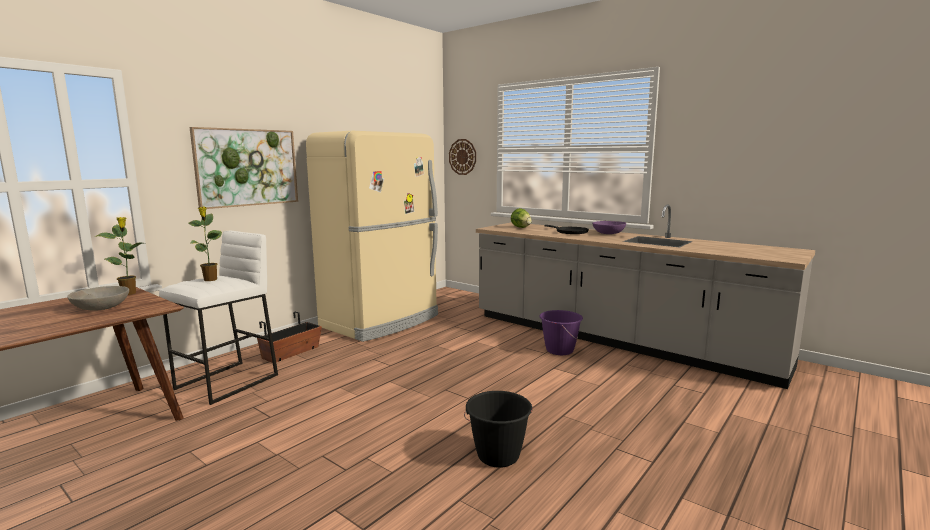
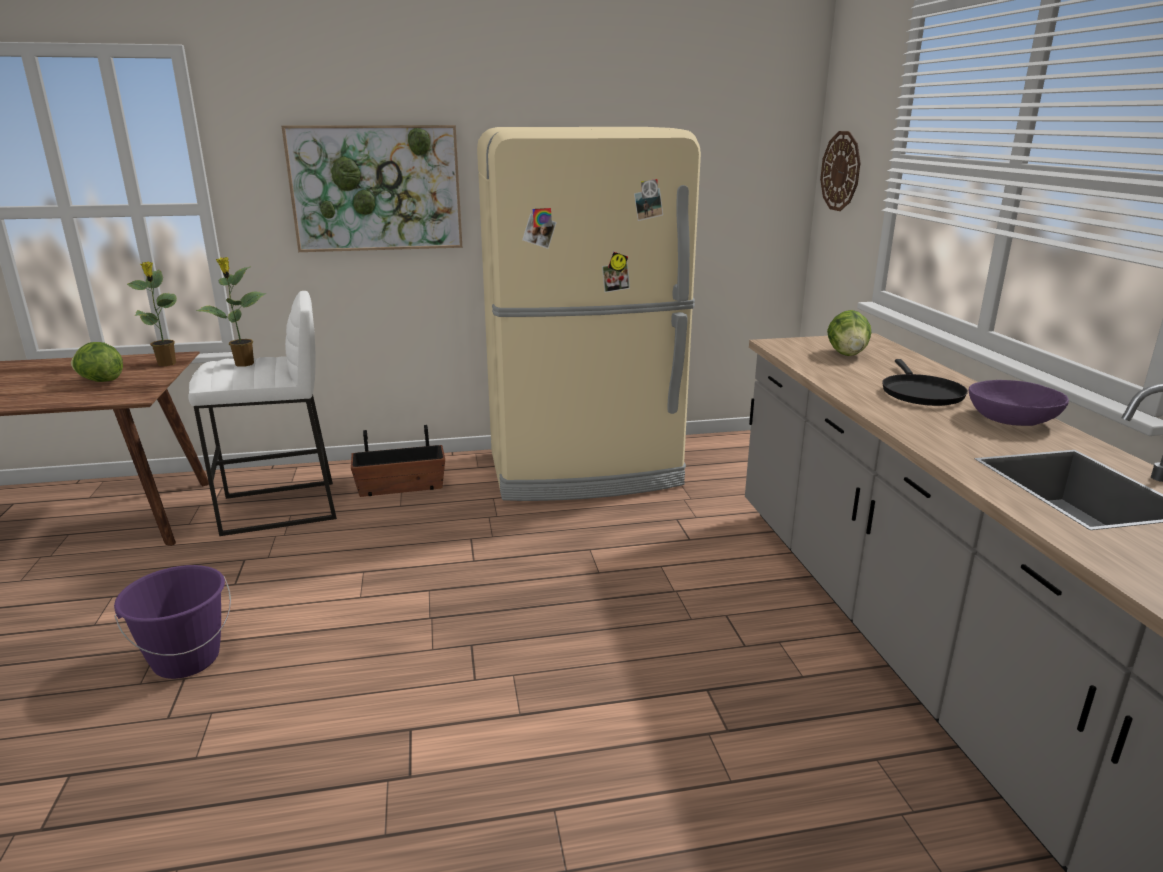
camera: 40 degrees right, 10 degrees up
(101, 307) = (100, 381): grey bowl -> lettuce
(498, 456) = (337, 825): black bucket -> none
(559, 350) = (782, 653): purple bucket -> purple bucket (186, 659)

